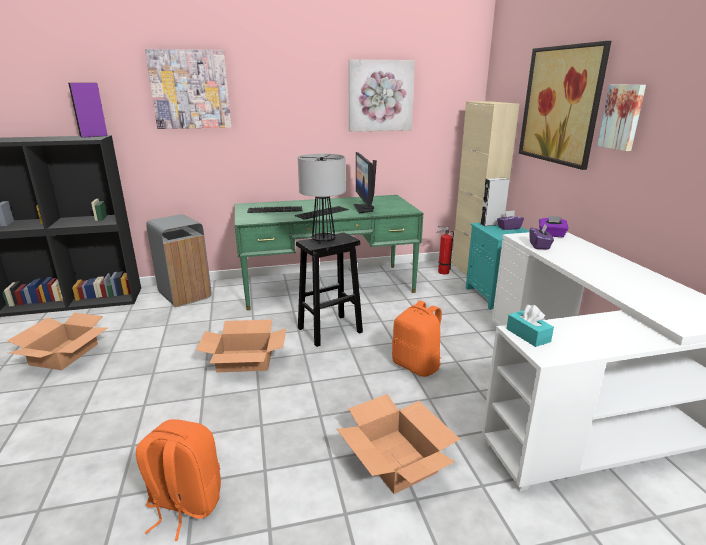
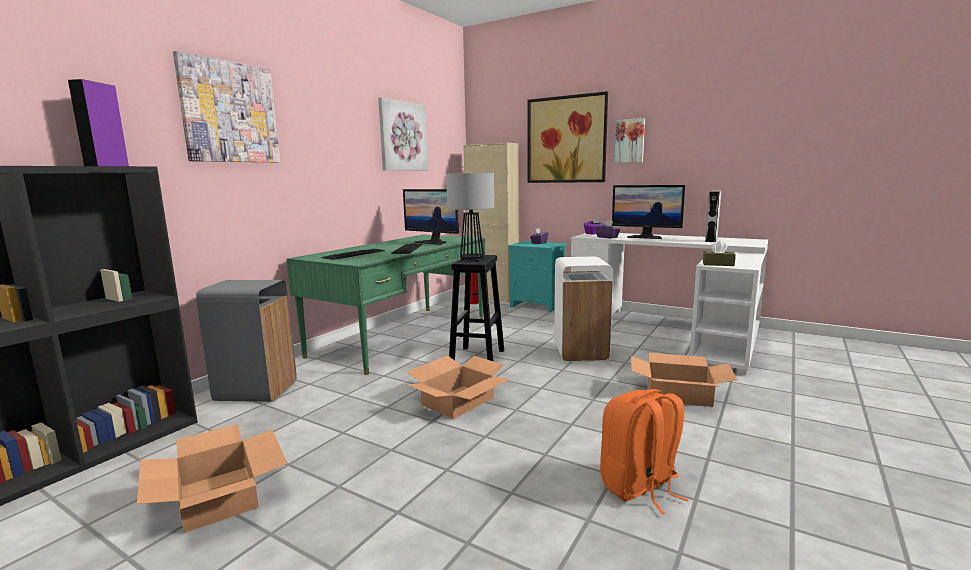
camera: 45 degrees left, 10 degrees down
(417, 366) = (581, 352): orange backpack -> white trash can
(492, 224) = (522, 243): grey speaker -> grey speaker (711, 240)
(528, 335) = (718, 264): turquoise tissue box -> brown tissue box
(587, 259) = (645, 237): none -> monitor

